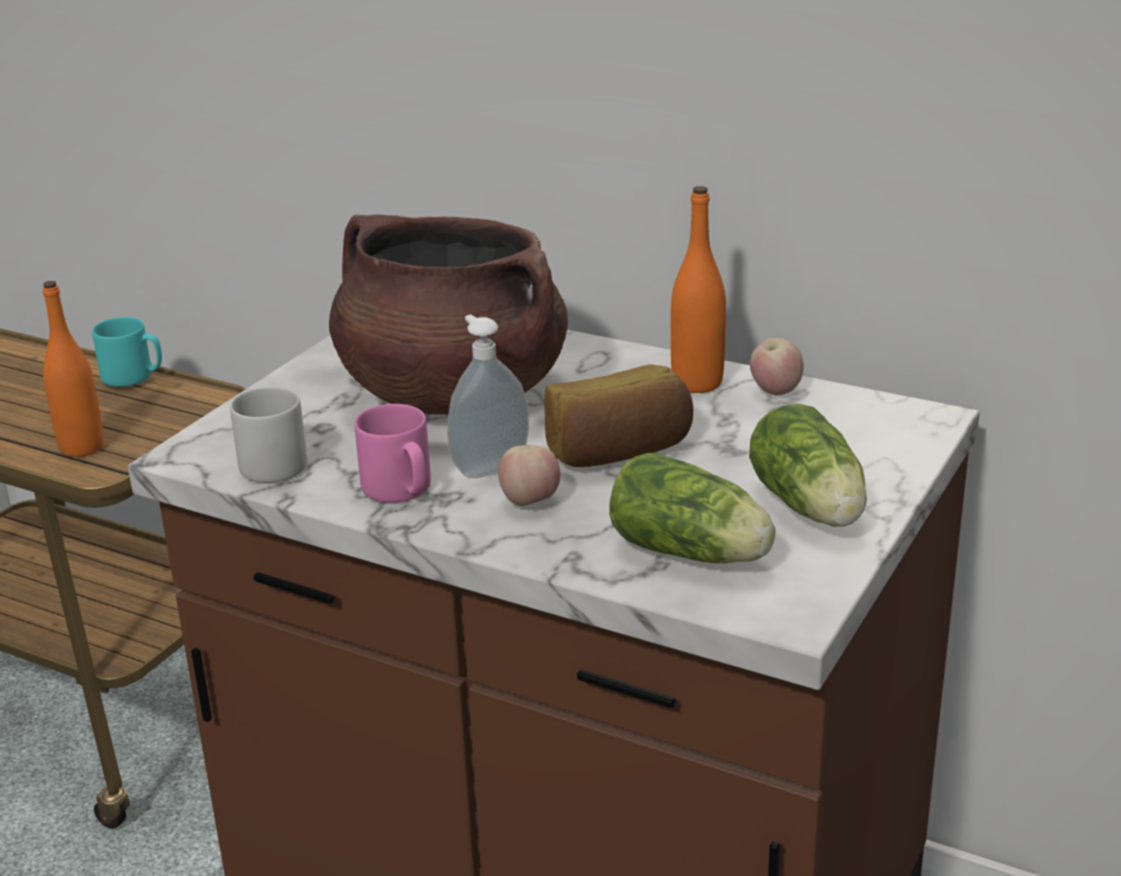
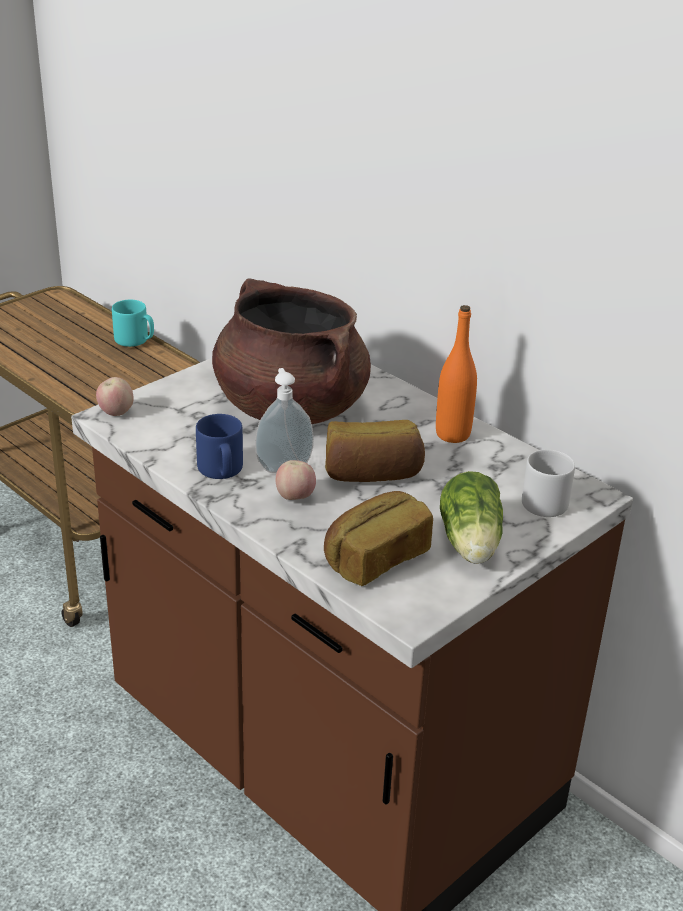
camera: 15 degrees right, 5 degrees up
(82, 447) = (83, 385): orange bottle -> none
(274, 463) = (156, 433): grey mug -> grey mug (545, 500)
(401, 490) = (221, 471): pink mug -> blue mug
(693, 554) = (375, 558): lettuce -> bread
(775, 391) = (501, 452): apple -> apple (116, 412)

